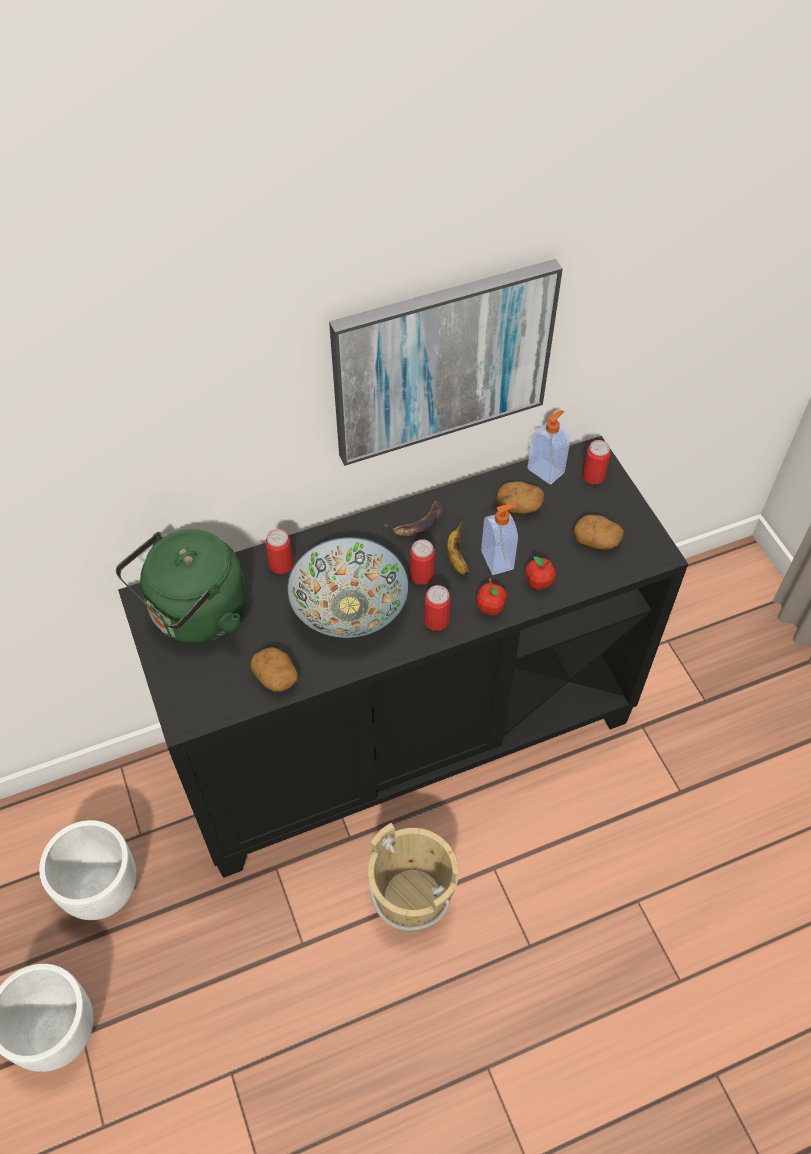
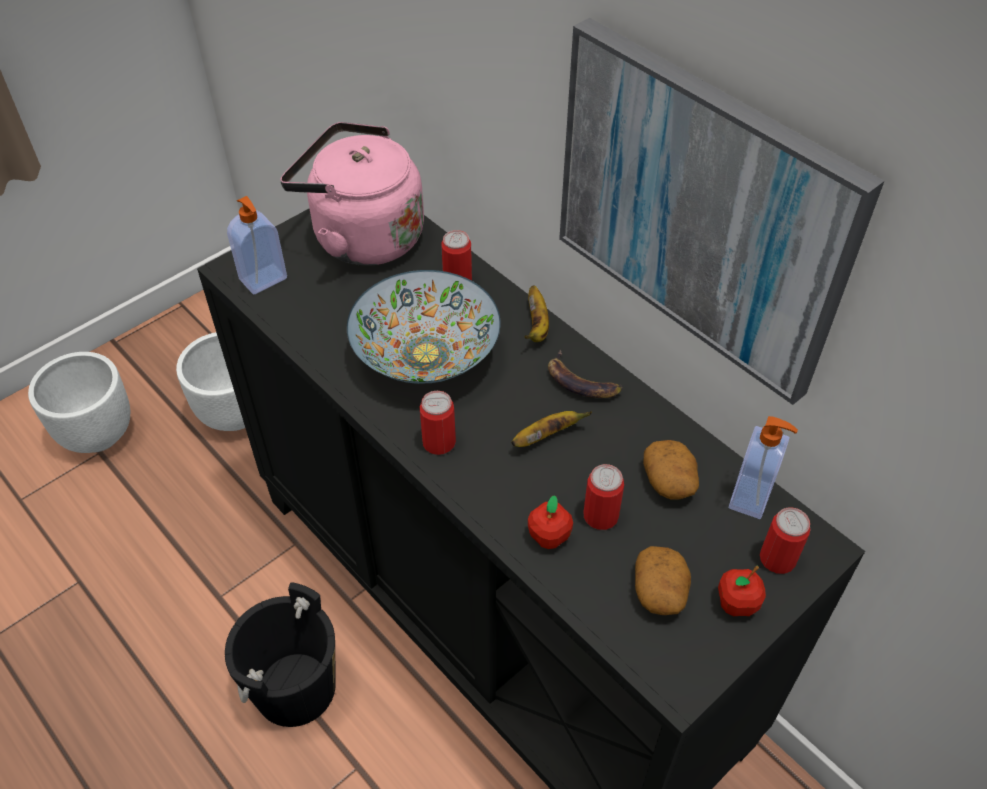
camera: 70 degrees right, 5 degrees down
(195, 615) = (362, 236): green kettle -> pink kettle
(276, 676) = (307, 321): potato -> none
(353, 530) = (537, 326): none -> banana
(412, 899) = (295, 688): beige bucket -> black bucket
(421, 575) = (501, 408): can -> can (600, 516)
(490, 607) = (483, 493): apple -> apple (736, 604)
(498, 560) = (565, 481): soap dispenser -> soap dispenser (264, 280)

